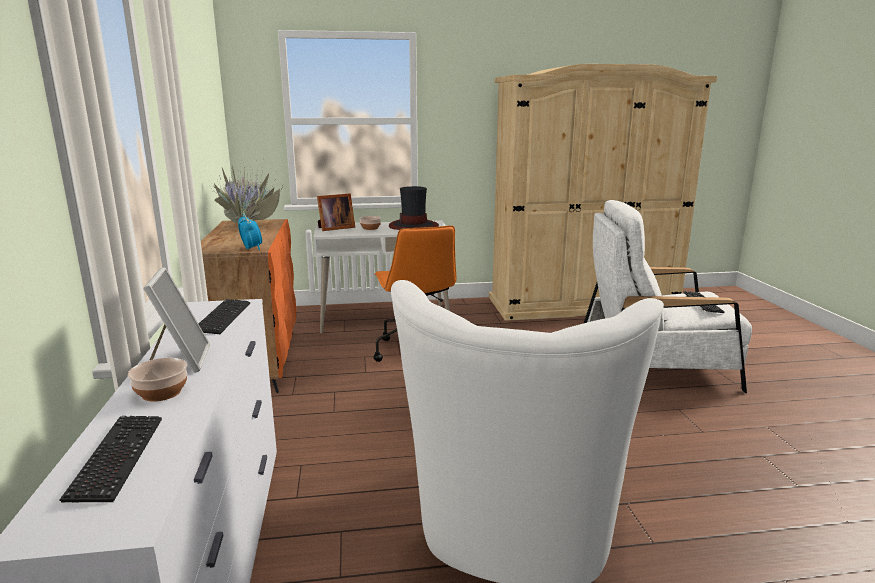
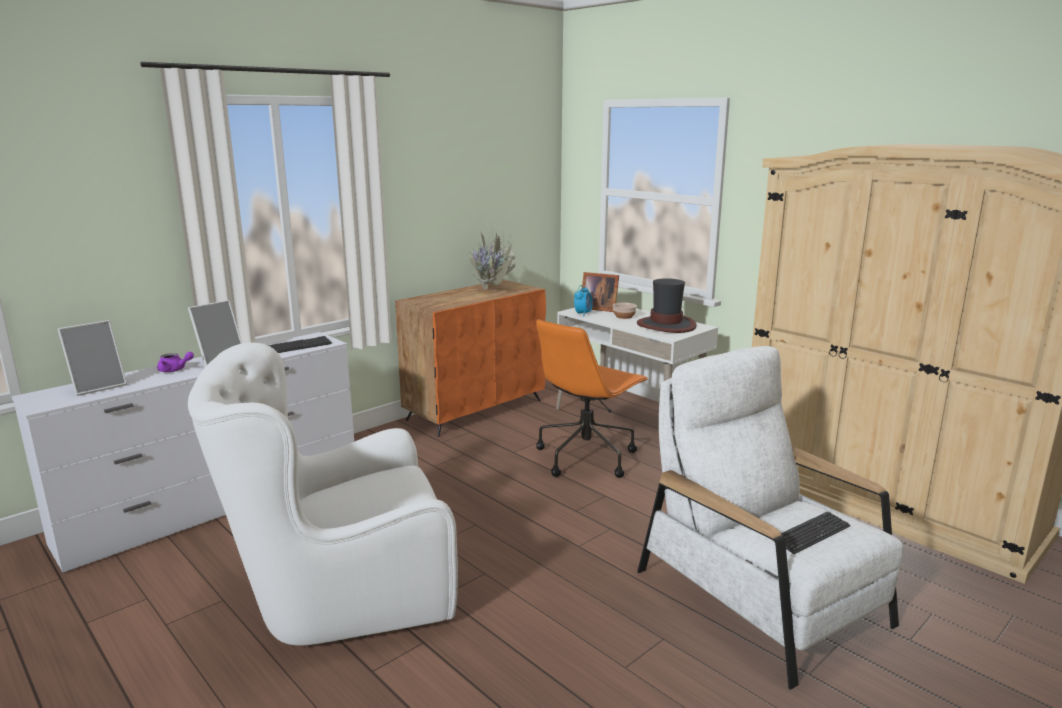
camera: 55 degrees right, 0 degrees up
(117, 458) = (98, 386): keyboard -> picture frame
(161, 392) = (175, 370): bowl -> purple teapot
(251, 248) = (434, 307): alarm clock -> alarm clock (583, 314)

